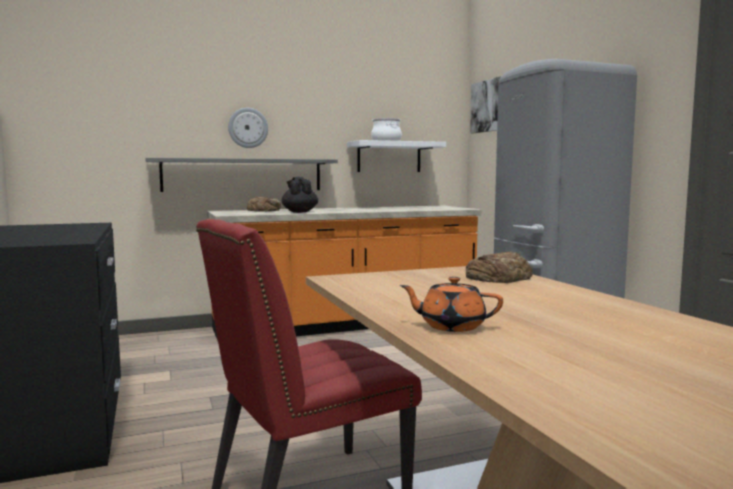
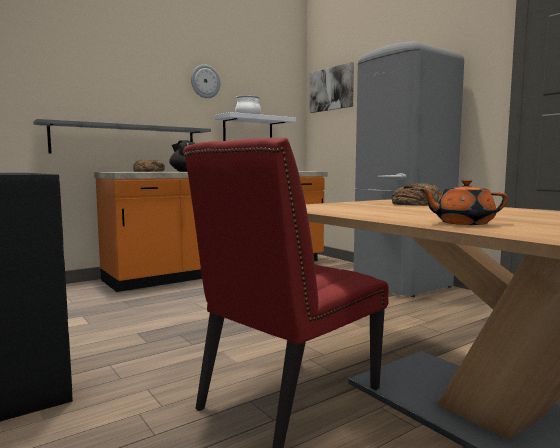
camera: 15 degrees left, 0 degrees up
(248, 128) = (130, 97): wall clock -> wall clock (205, 81)

